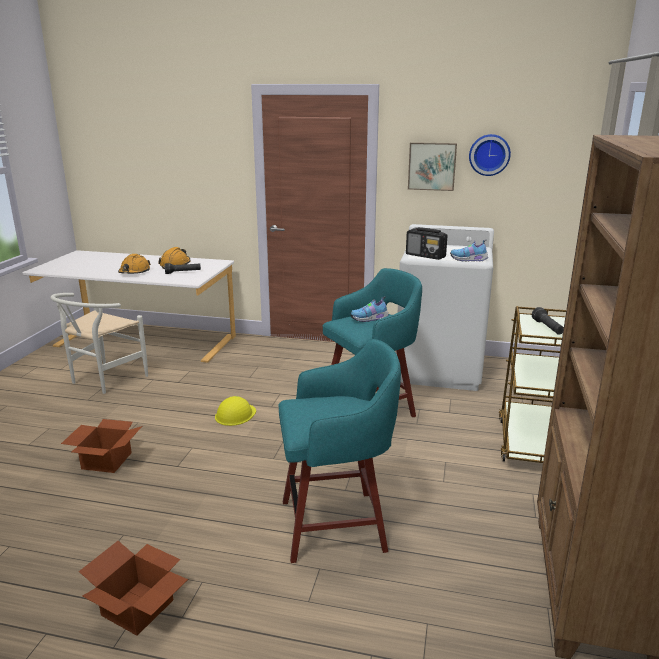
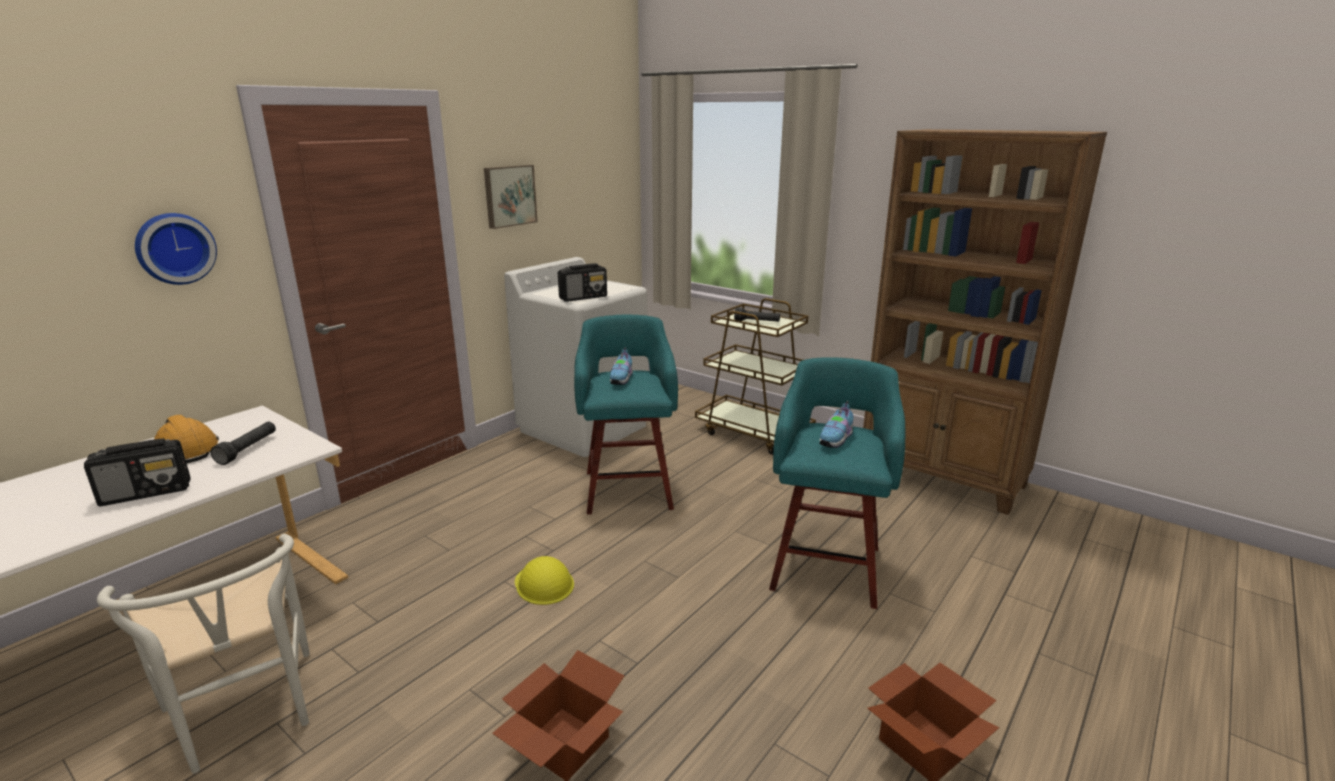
camera: 65 degrees left, 0 degrees up
(134, 272) = (147, 492): orange hard hat -> radio
(469, 260) = (623, 289): shoe -> shoe (836, 440)
(489, 155) = (558, 175): wall clock -> wall clock (174, 248)

